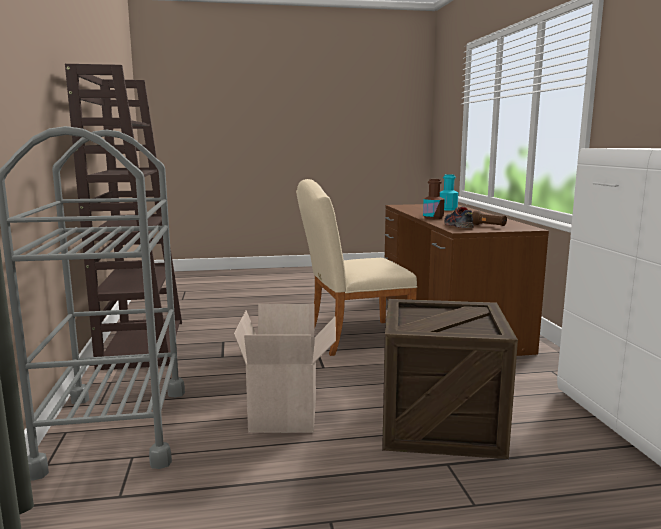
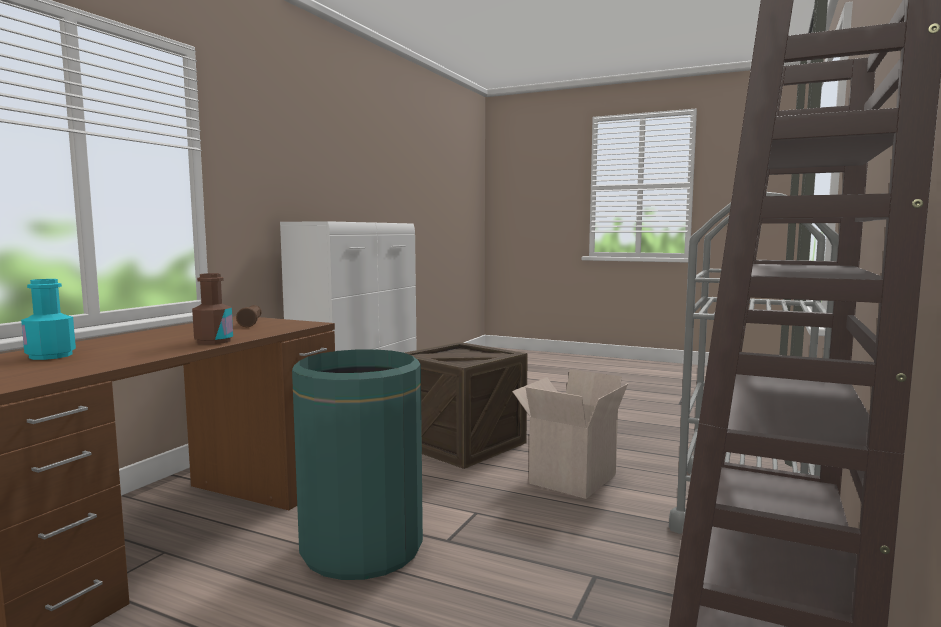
camera: 145 degrees left, 5 degrees down
(351, 337) = (362, 548): beige chair -> green trash can
(457, 226) = (277, 327): shoe -> none

